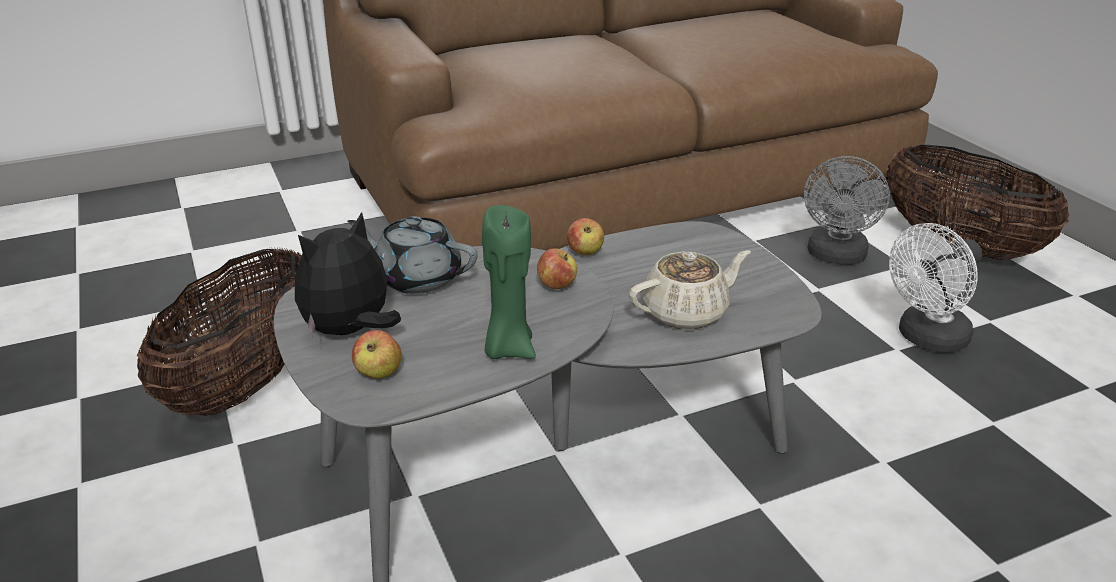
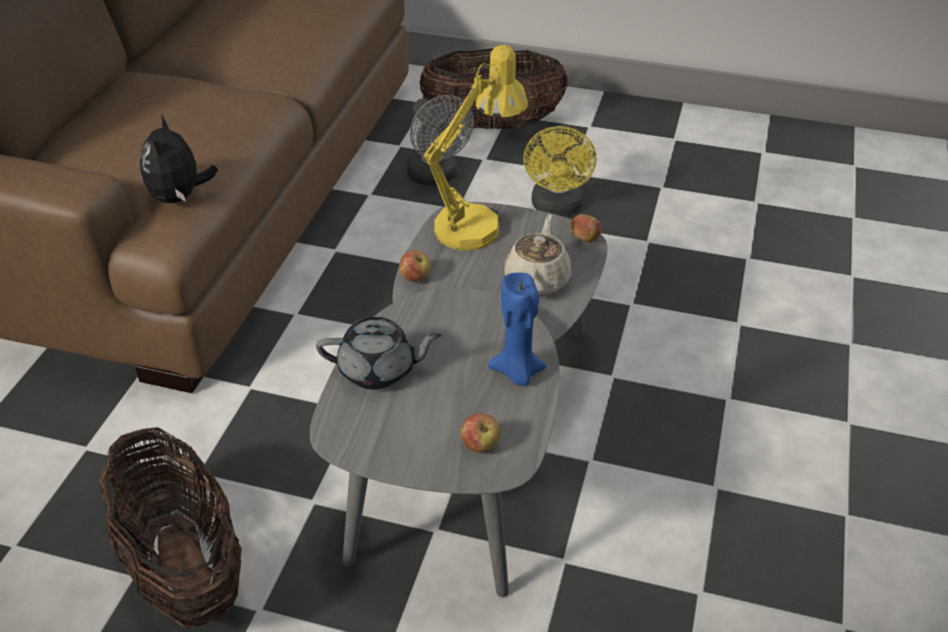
camera: 50 degrees left, 10 degrees up
(350, 331) = (412, 436): plush toy -> plush toy (179, 197)
(417, 278) = (379, 370): grey teapot -> grey teapot turned 150 degrees counterclockwise
(508, 348) = (517, 373): green candle -> blue candle
(557, 285) = (469, 312): apple -> apple (584, 239)
(709, 246) = (476, 223): none -> yellow table lamp
(926, 339) = (557, 207): white fan -> yellow fan

